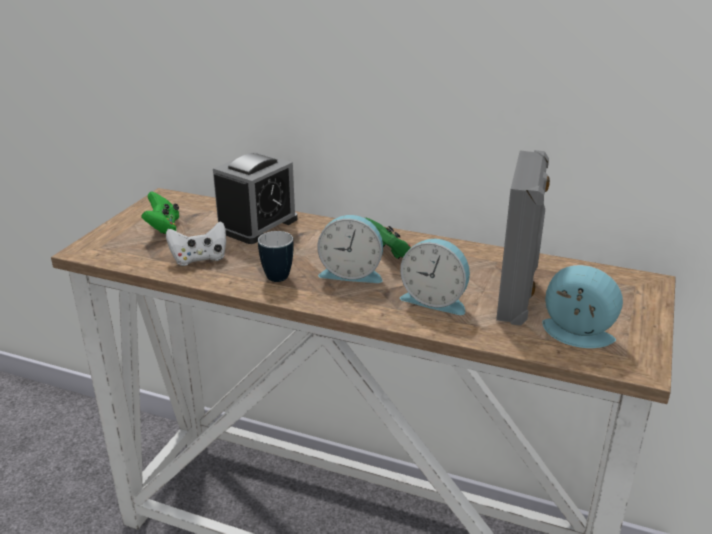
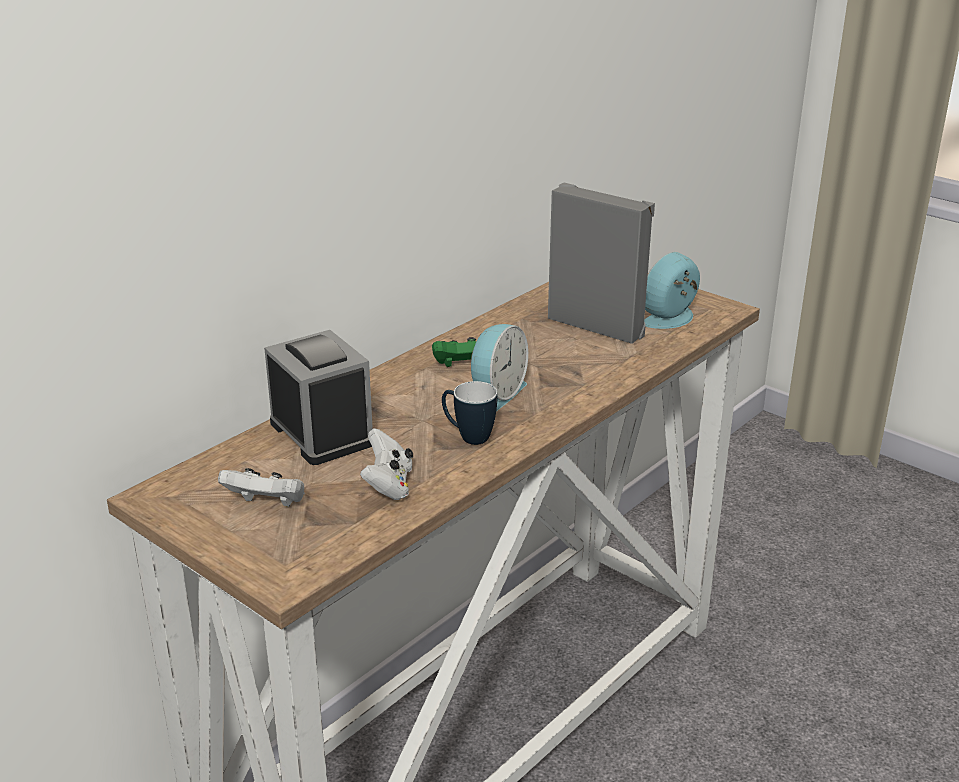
camera: 70 degrees left, 0 degrees up
(163, 228) = (267, 505): green game controller -> white game controller
(435, 300) = (579, 363): alarm clock -> none

